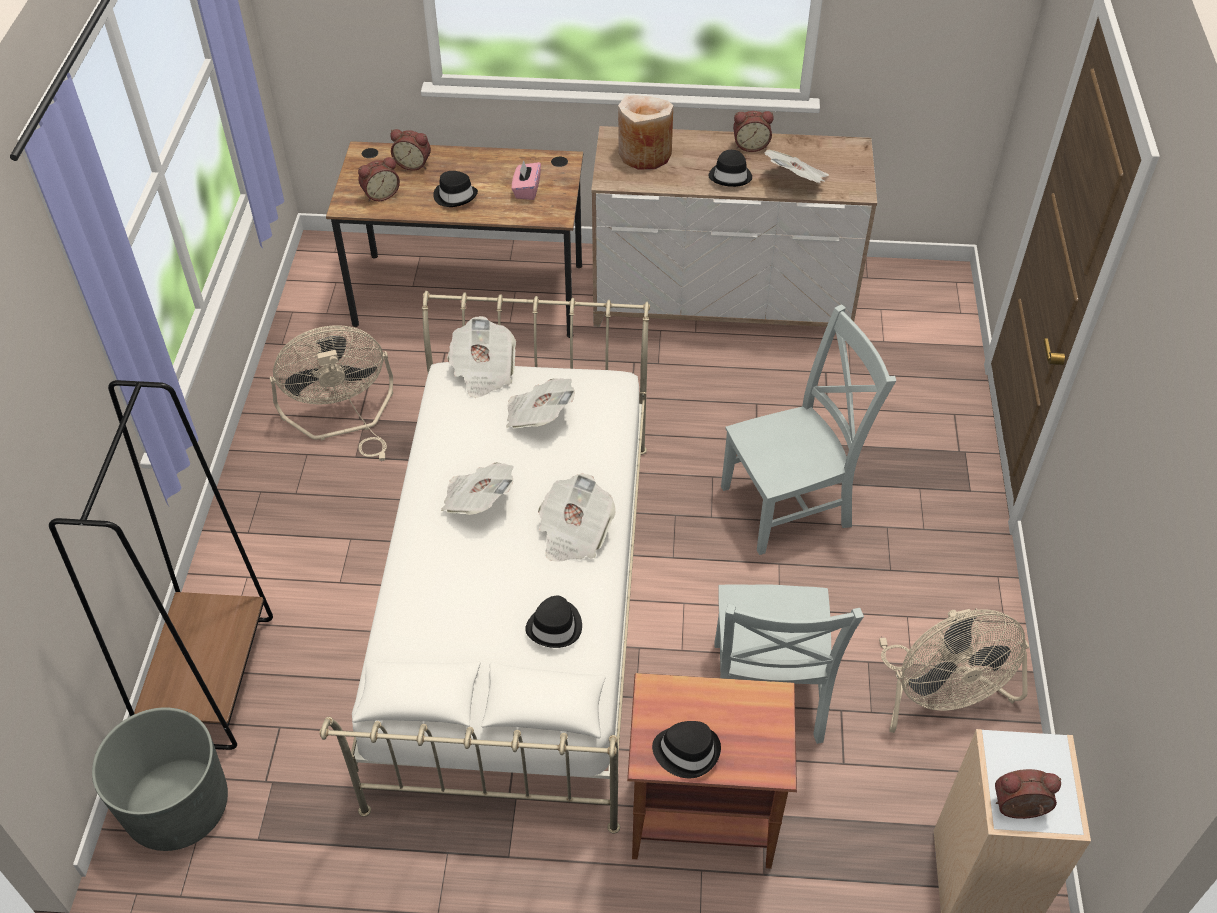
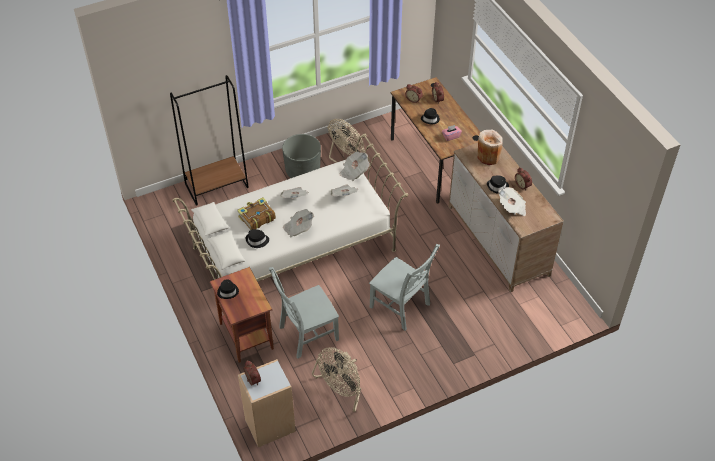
camera: 60 degrees right, 0 degrees up
(178, 807) = (170, 204): grey planter -> grey planter (302, 171)
(483, 597) = (256, 218): none -> book

